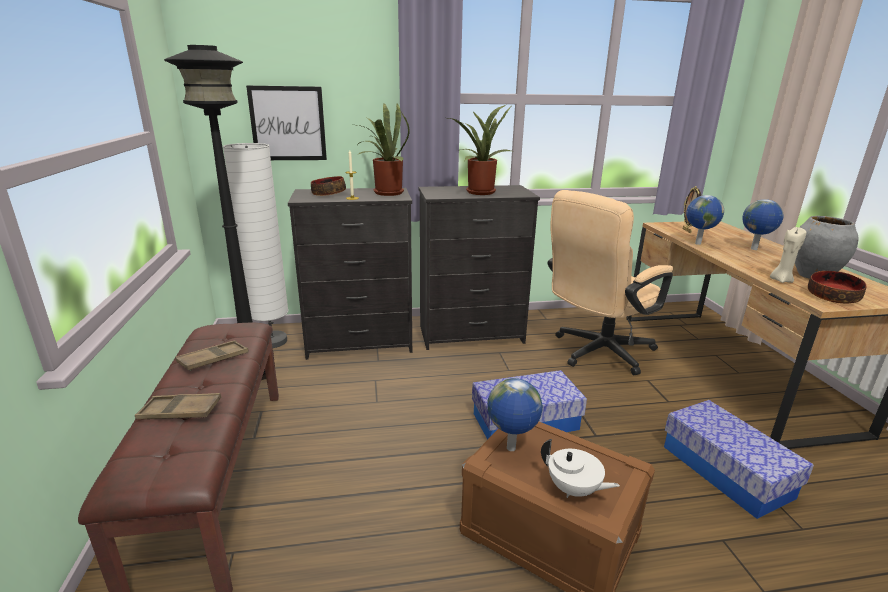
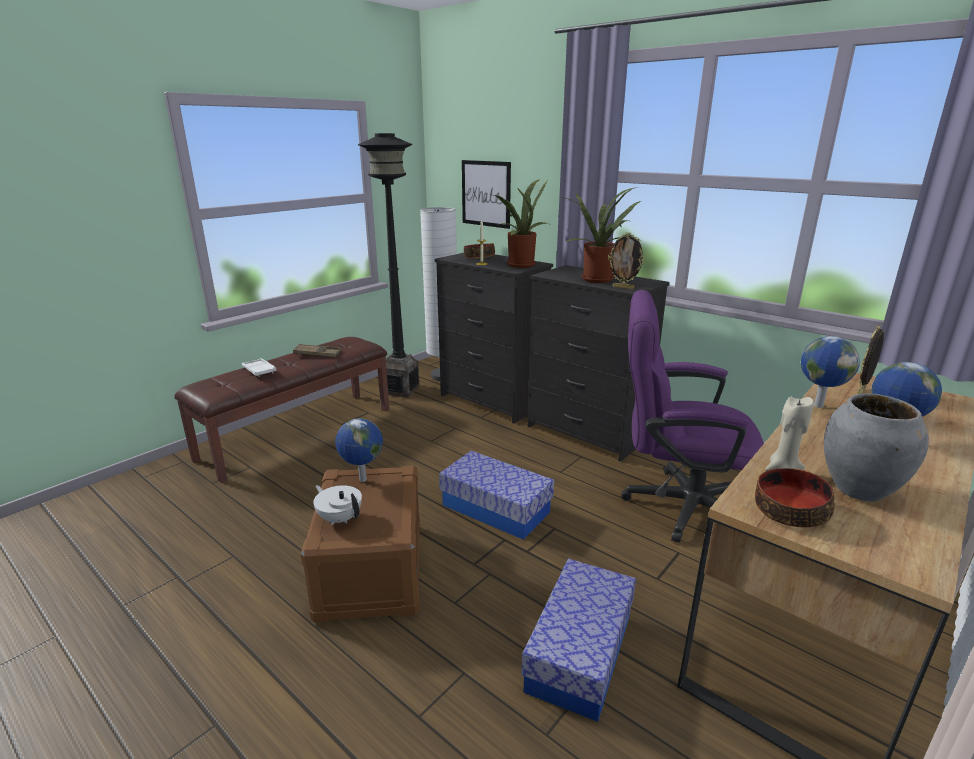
camera: 50 degrees right, 0 degrees up
(180, 412) = (259, 370): brown tray -> white tray
(515, 194) = (623, 287): none -> picture frame
(573, 490) = (340, 518): white teapot -> white teapot turned 135 degrees clockwise
(596, 353) = (676, 504): beige office chair -> purple office chair

